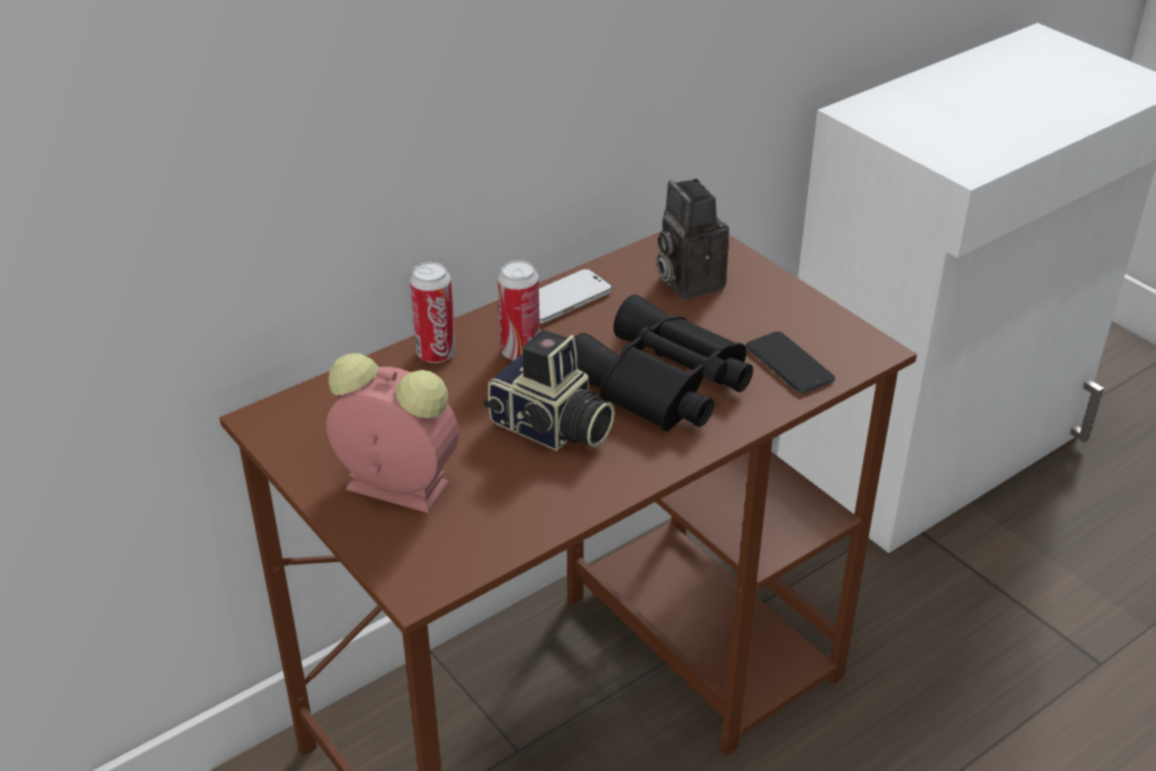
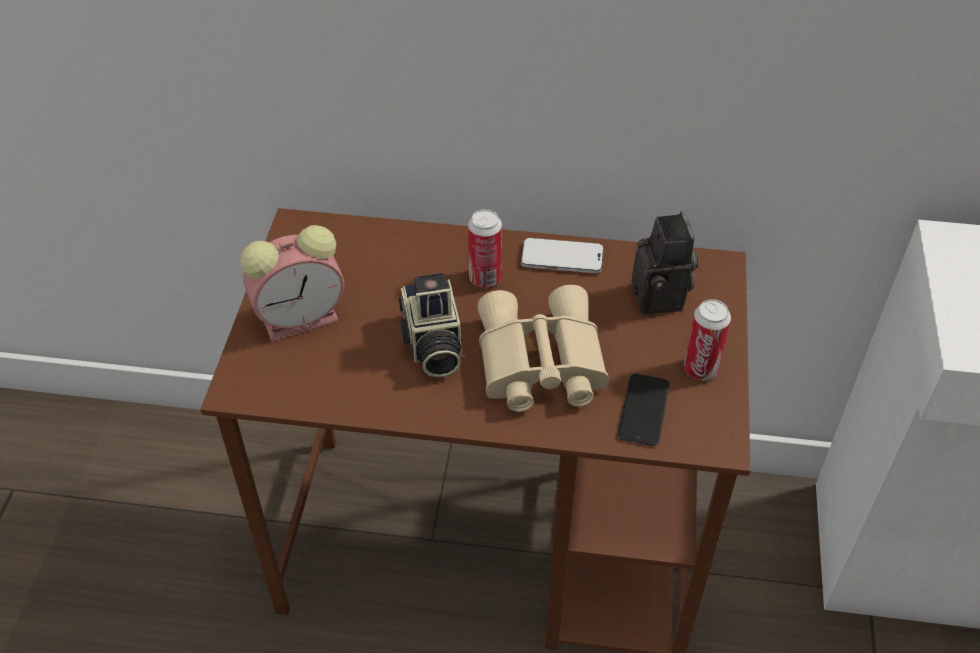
camera: 45 degrees right, 10 degrees up
(393, 486) = (303, 317): alarm clock -> alarm clock turned 90 degrees clockwise
(436, 354) = (436, 245): can -> can (700, 369)
(660, 385) = (537, 363): black binoculars -> beige binoculars
(686, 281) = (662, 298): camera -> camera turned 150 degrees clockwise

